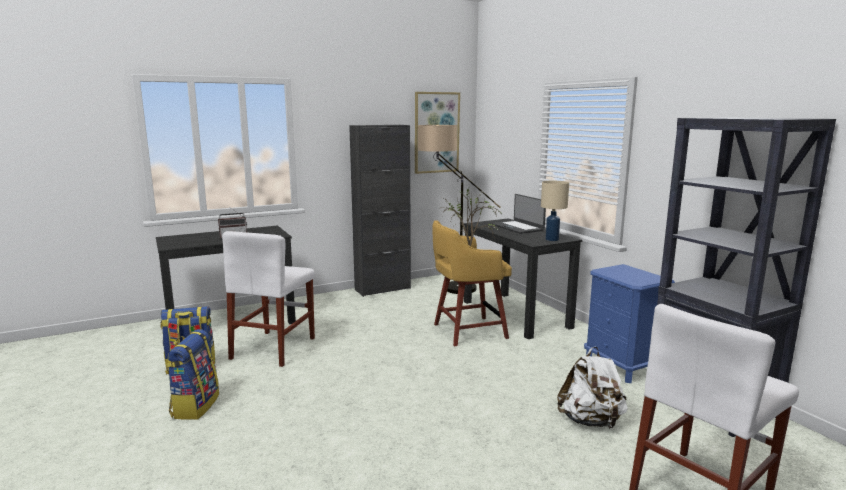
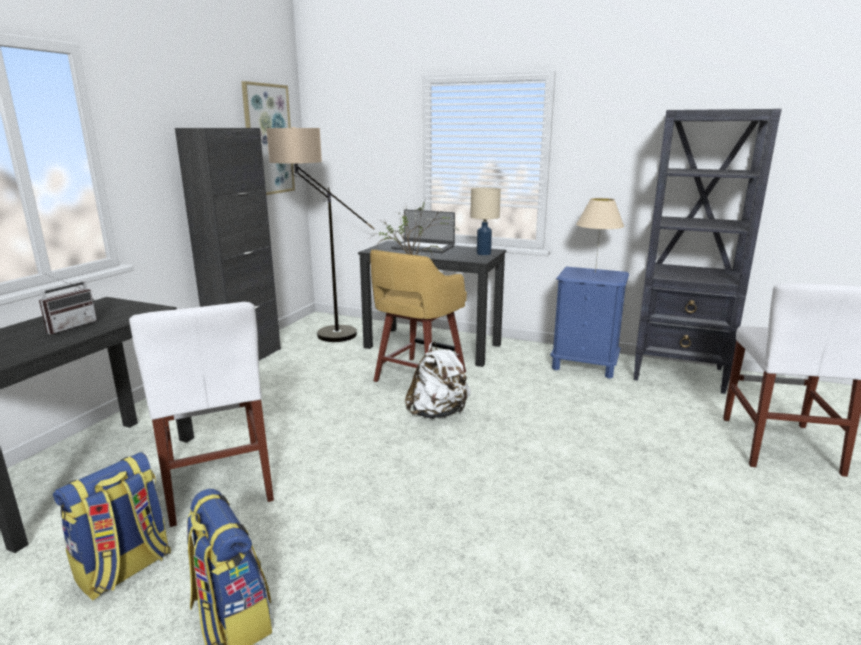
camera: 40 degrees left, 5 degrees up
(590, 421) = (641, 421): white backpack -> white backpack (438, 413)
(636, 273) = (595, 272): none -> beige table lamp

